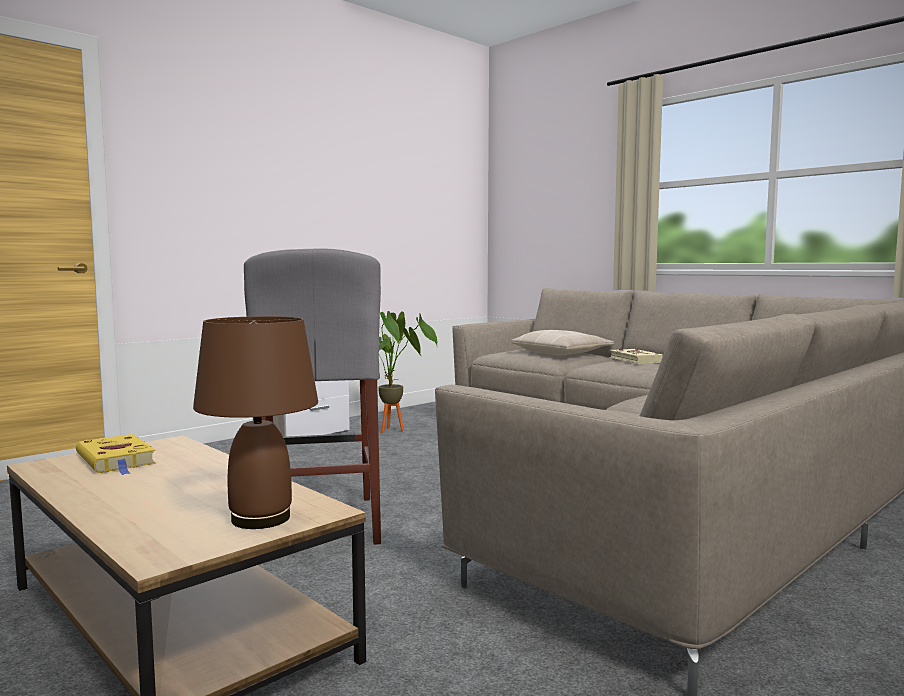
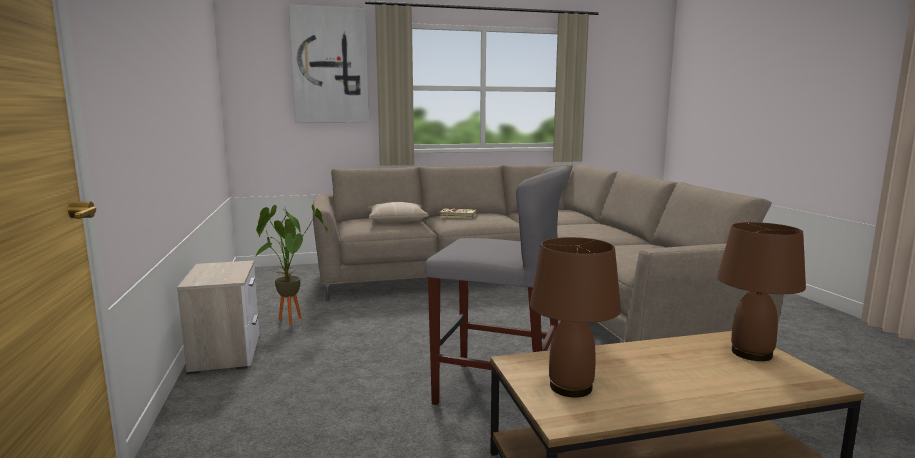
camera: 60 degrees left, 5 degrees up
(117, 460) = (571, 386): yellow book -> brown table lamp
(578, 168) = (330, 65): none -> picture

